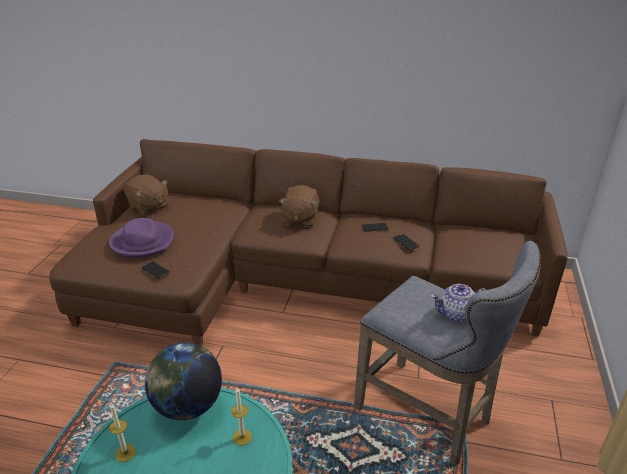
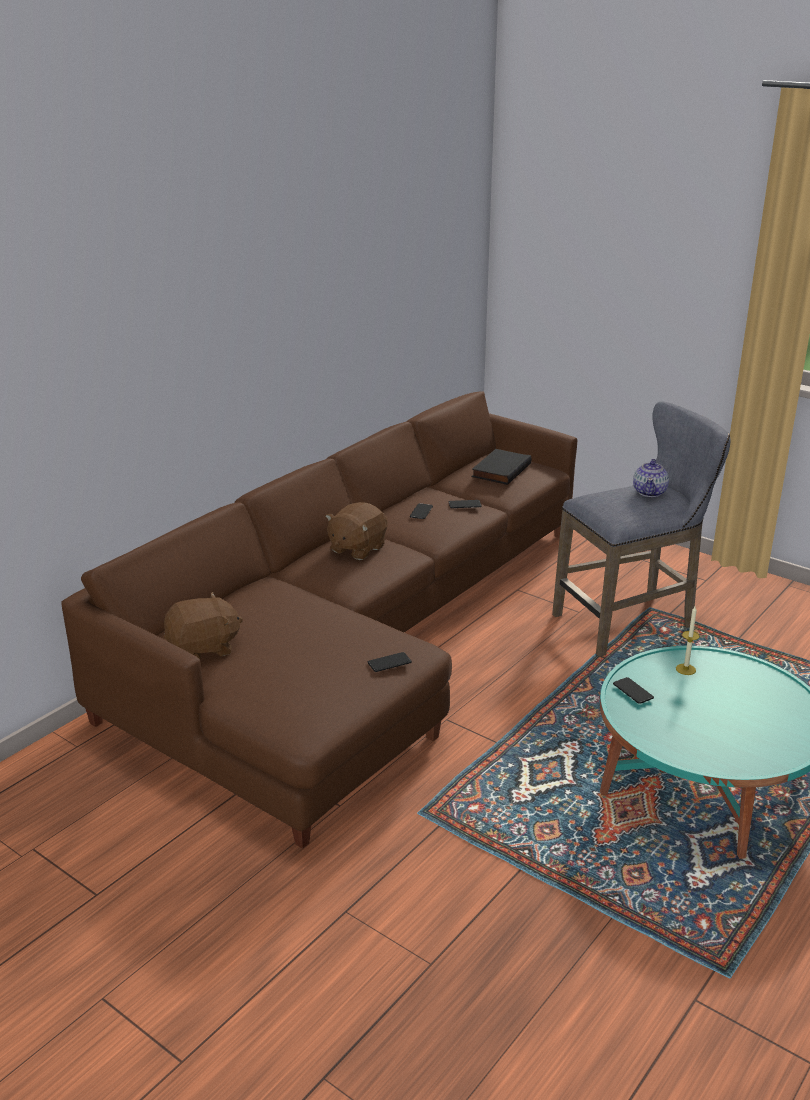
camera: 65 degrees left, 5 degrees down
(125, 453) = (679, 739): candle -> none
(143, 242) = (312, 661): purple hat -> none
(188, 406) = (633, 691): globe -> phone
(300, 219) = (357, 548): brown plush toy -> brown plush toy turned 90 degrees clockwise
(486, 243) = (500, 470): none -> black book

